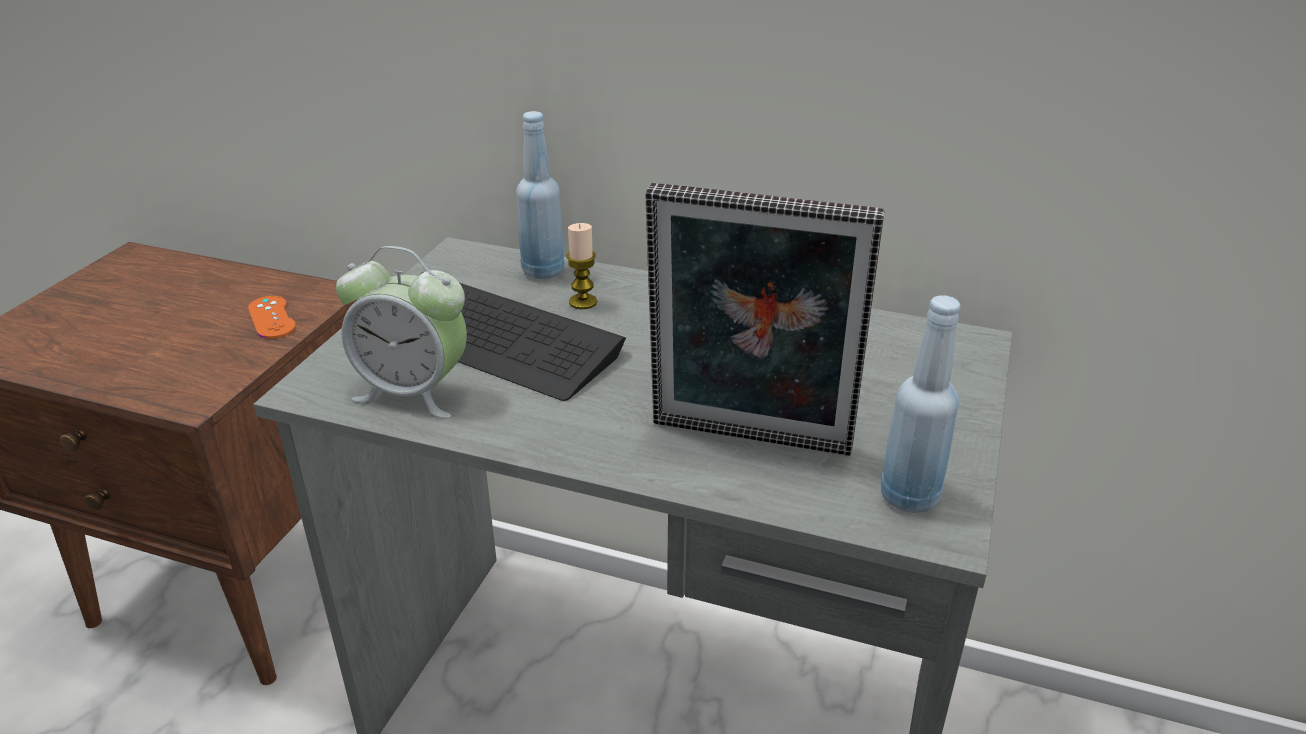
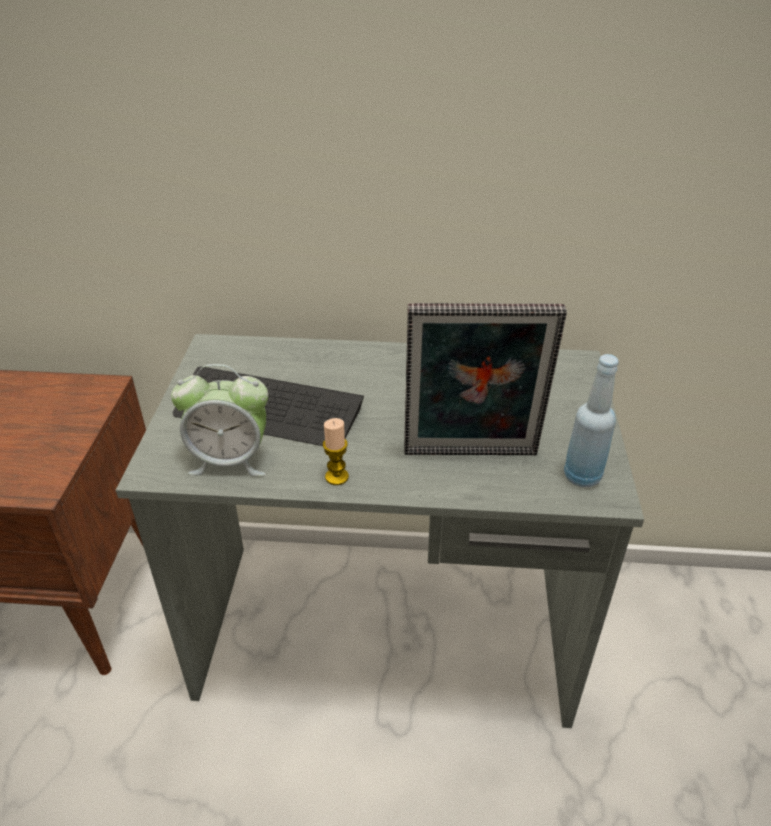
camera: 15 degrees left, 5 degrees up
(272, 317) = (70, 412): orange game controller -> none
(543, 271) = (278, 351): blue bottle -> none
(583, 302) = (317, 371): candle -> candle (337, 477)

